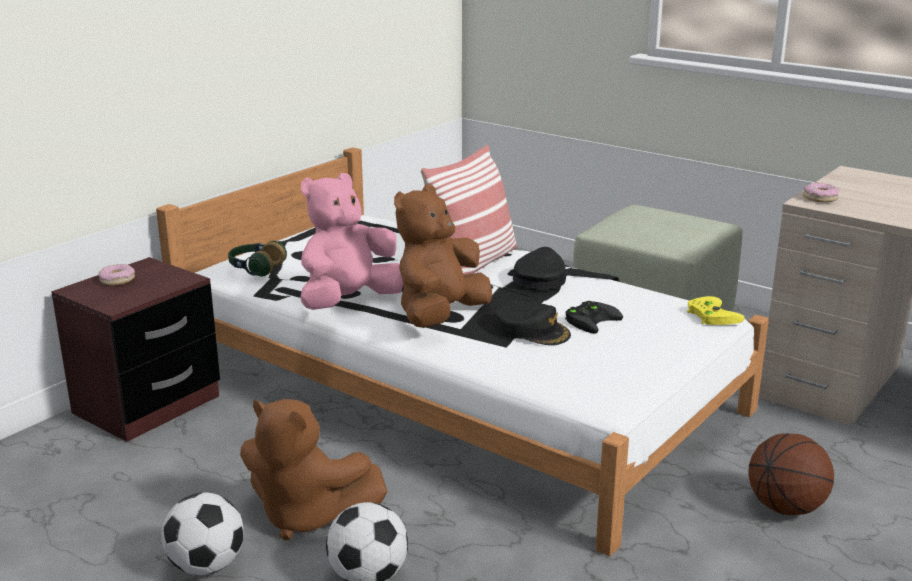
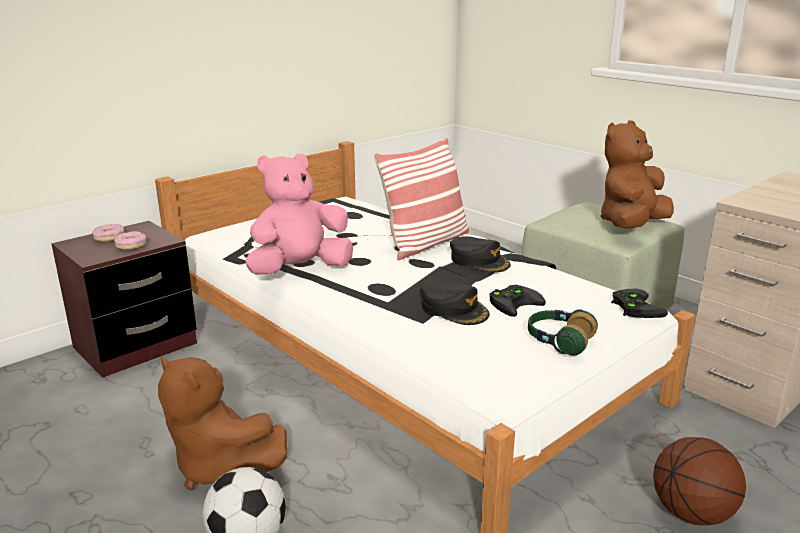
camera: 10 degrees right, 0 degrees up
(206, 566) = (107, 508): football -> none
(256, 268) = (236, 236): headphones -> headphones (558, 342)
(440, 316) = (374, 289): brown plush toy -> brown plush toy (631, 225)
(540, 278) = (479, 261): black cap -> black cap turned 105 degrees clockwise
(710, 315) = (634, 307): yellow game controller -> black game controller
(820, 198) = (757, 199): donut -> donut (131, 245)

